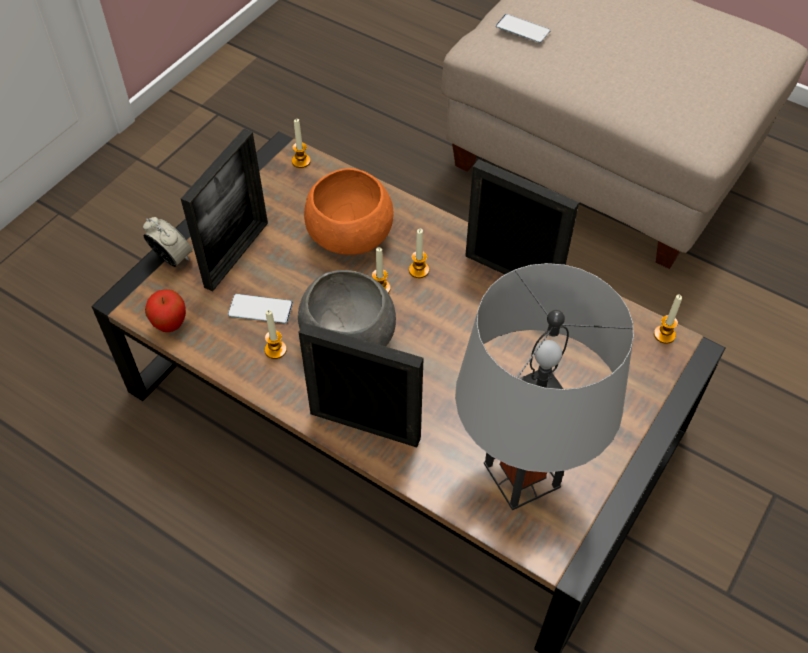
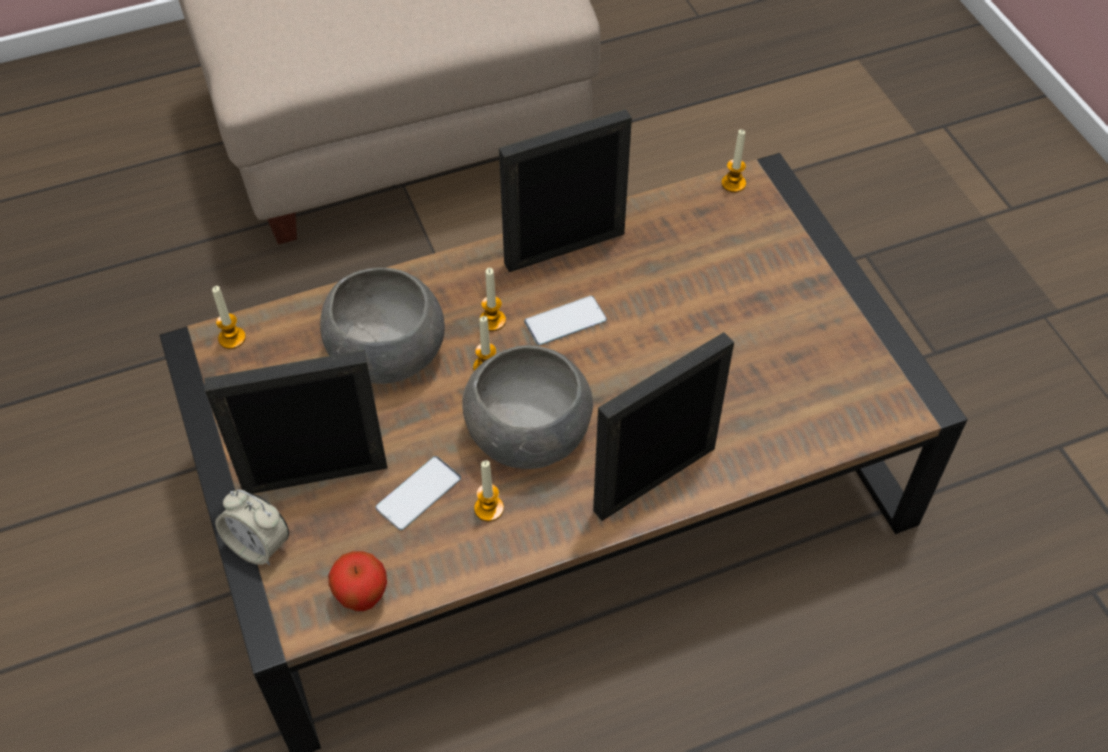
camera: 55 degrees left, 0 degrees up
(172, 258) = (259, 545): alarm clock -> alarm clock turned 135 degrees counterclockwise
(236, 254) = (315, 475): picture frame -> picture frame turned 75 degrees counterclockwise
(349, 234) = (385, 353): orange bowl -> grey bowl
(522, 29) = (273, 32): phone -> phone (565, 321)
(522, 475) = (808, 382): grey table lamp -> none

